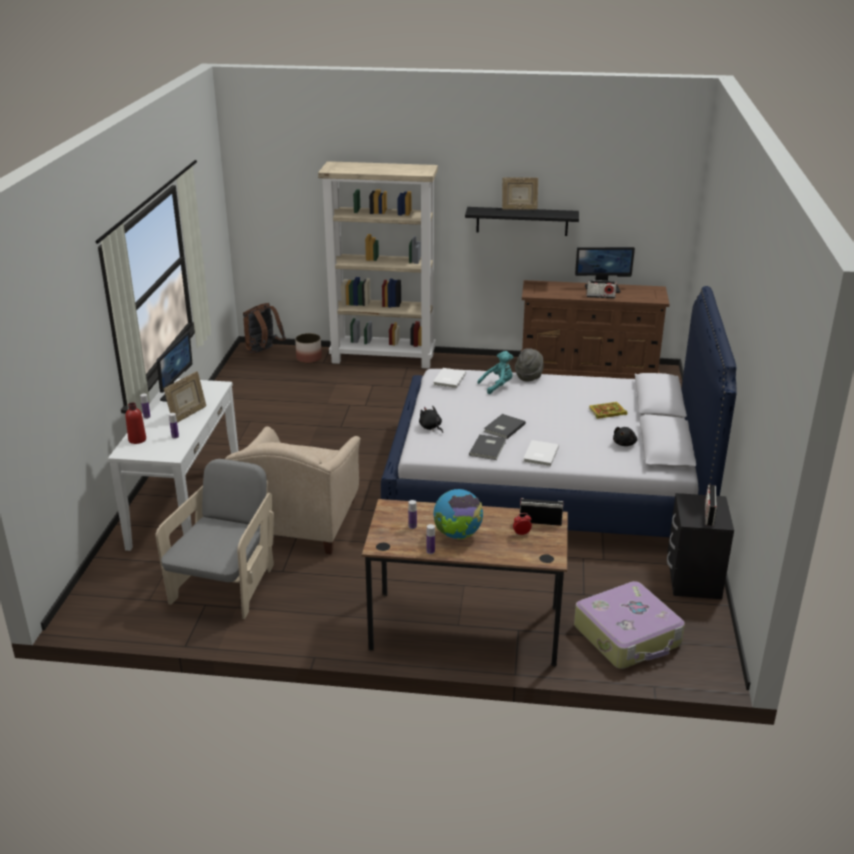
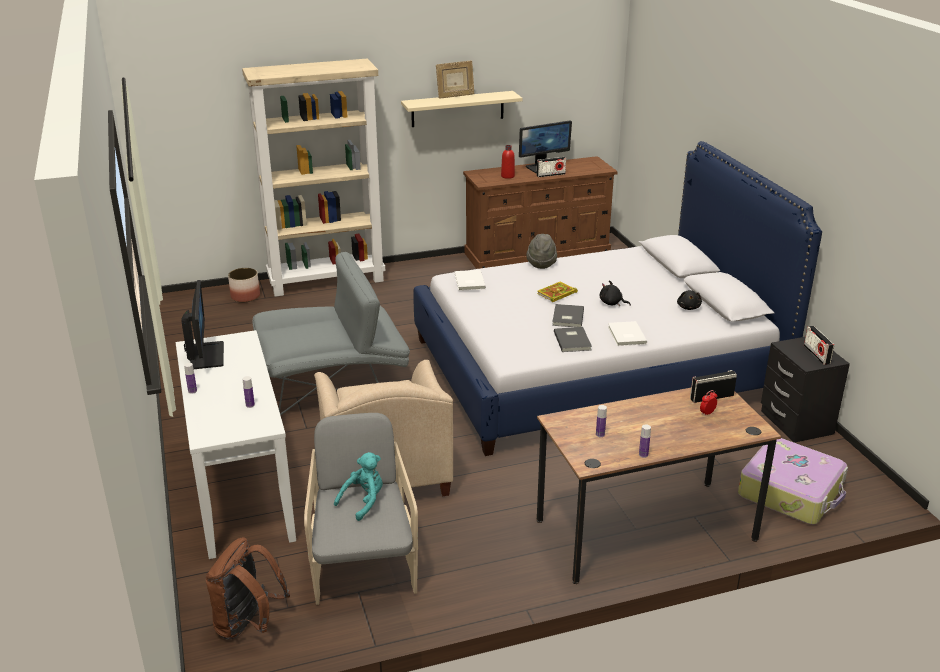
camera: 25 degrees left, 0 degrees up
(137, 440) = (207, 419): red bottle -> red bottle (507, 176)
(187, 415) = (241, 378): picture frame -> none
(263, 351) = (186, 299): brown backpack -> brown backpack (248, 624)
(318, 444) = (333, 383): none -> grey armchair
(431, 427) = (497, 333): black plush toy -> black plush toy (612, 303)
(457, 535) = (651, 431): globe -> none
(497, 386) = (522, 278): turquoise plush toy -> turquoise plush toy (363, 501)
(522, 221) = (457, 109): black shelf -> beige shelf
(606, 412) = (644, 282): book -> book (556, 294)

